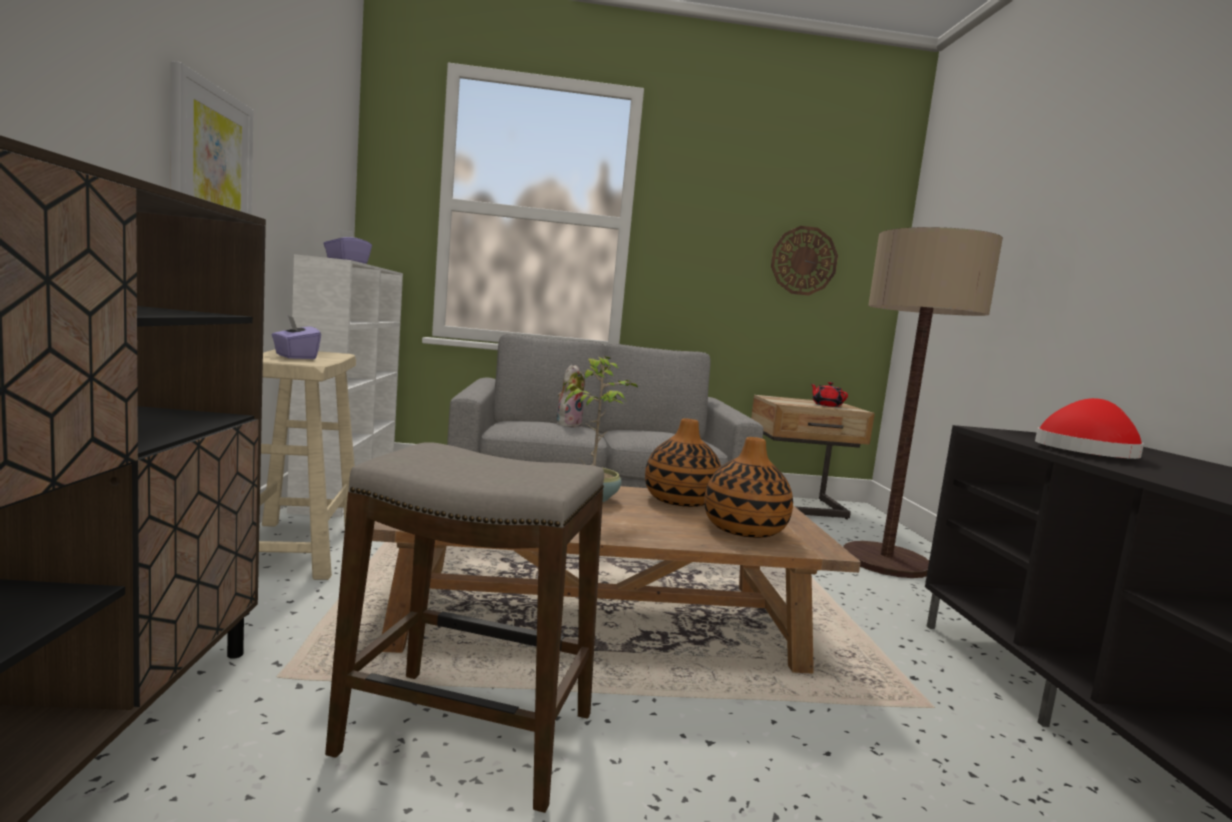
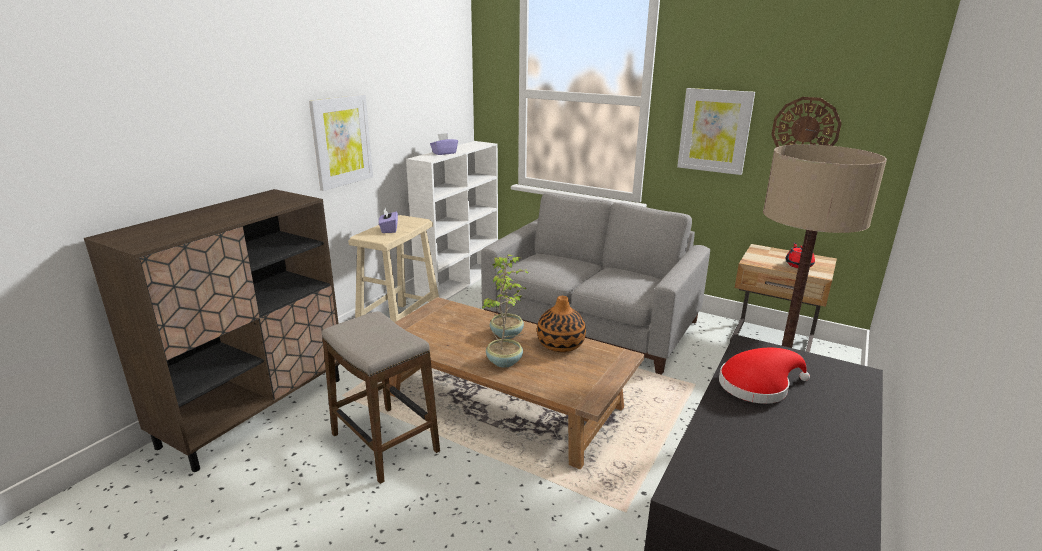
camera: 35 degrees right, 15 degrees up
(568, 425) = (565, 265): plush toy -> none
(644, 526) = (505, 362): none -> potted plant
(709, 262) = (714, 131): none -> picture
(744, 529) = (563, 376): vase -> none

